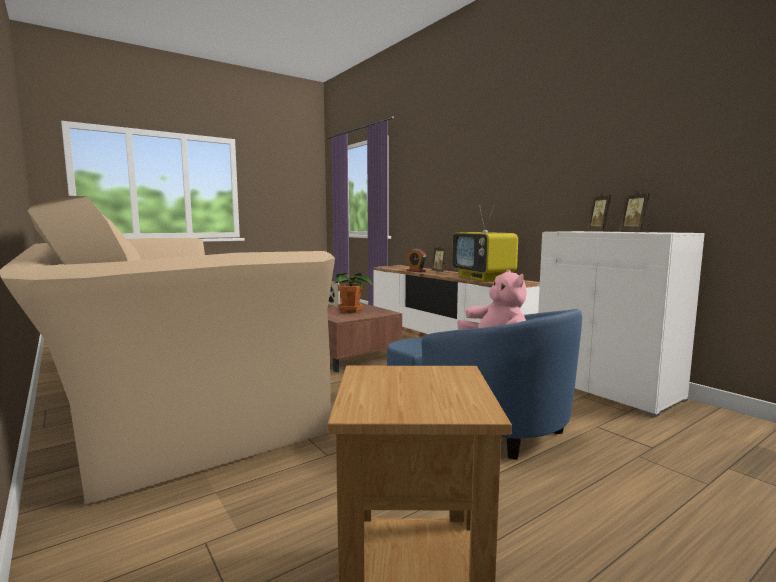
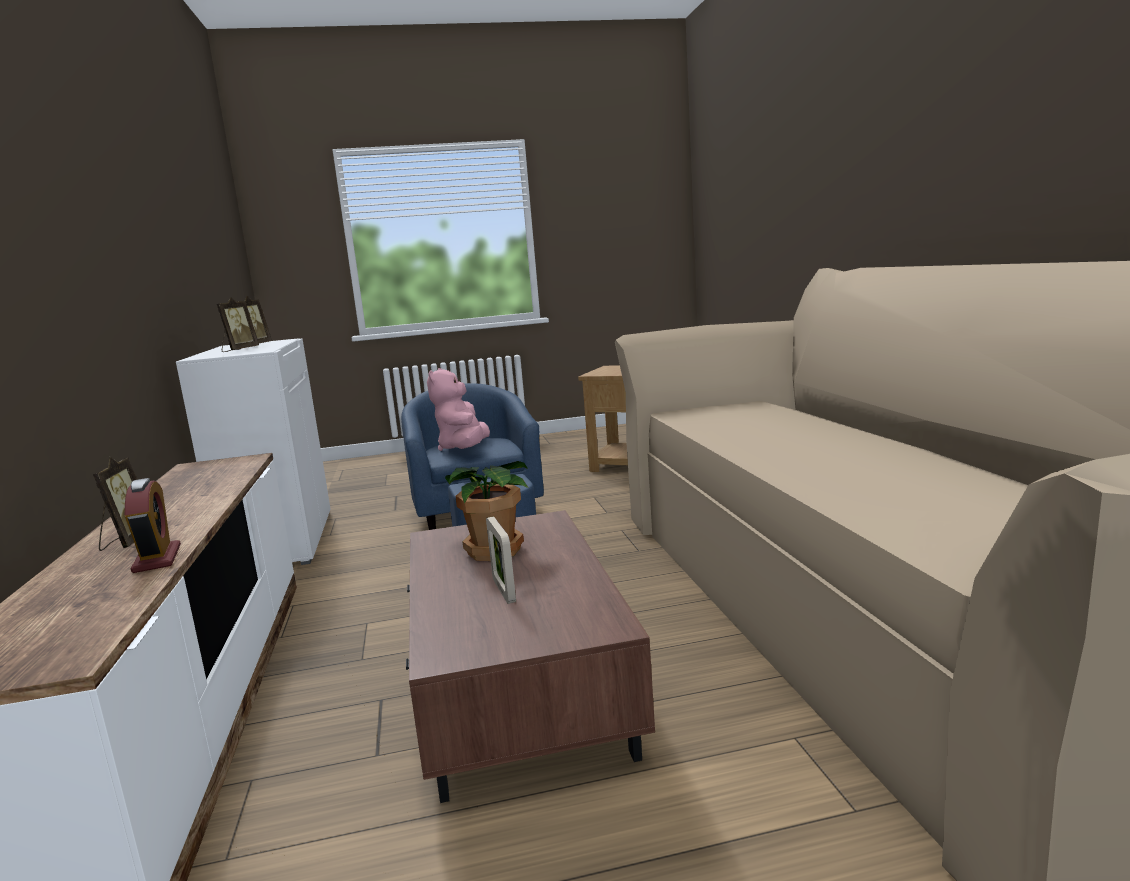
camera: 155 degrees left, 5 degrees up
(483, 278) = (200, 484): television -> none

